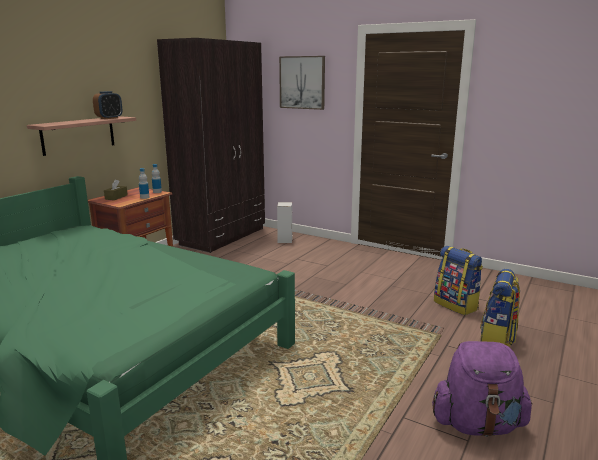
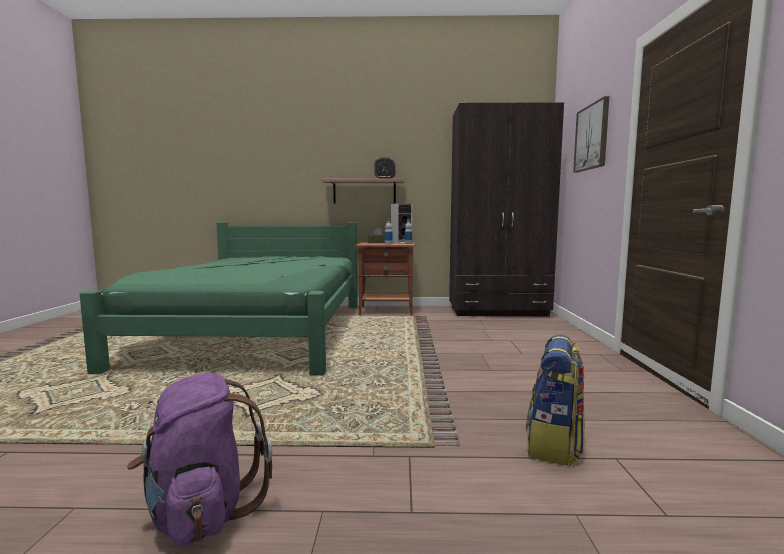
camera: 60 degrees right, 10 degrees down
(284, 240) = (544, 327): speaker -> speaker (401, 242)
(497, 337) = (493, 500): backpack -> none

